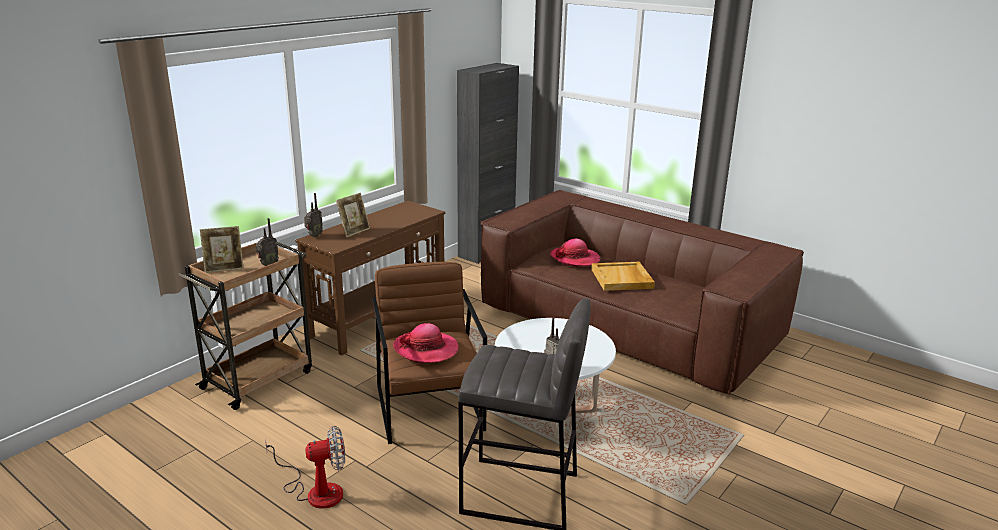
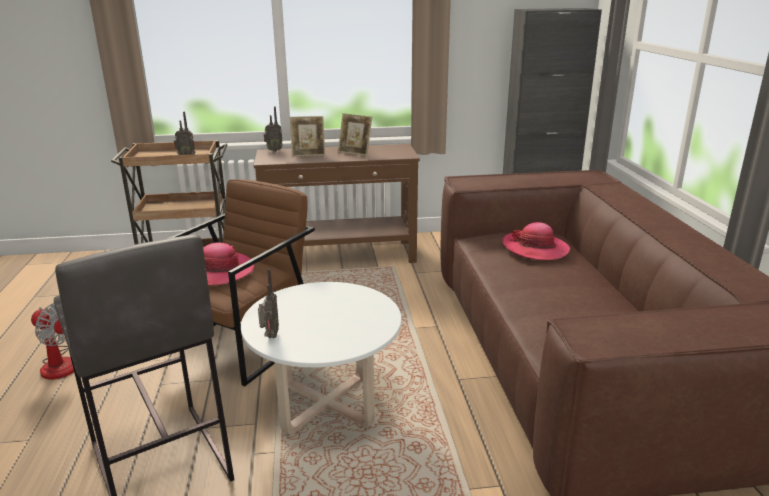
camera: 45 degrees right, 0 degrees up
(224, 268) = (160, 153): picture frame -> picture frame (355, 152)
(622, 279) = (551, 286): beige tray -> none

